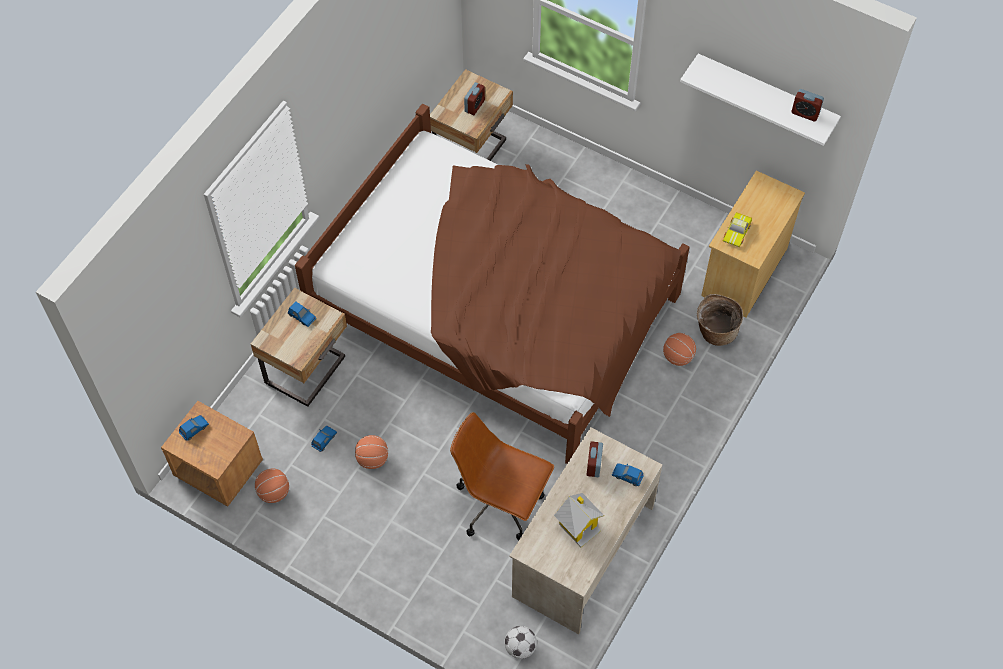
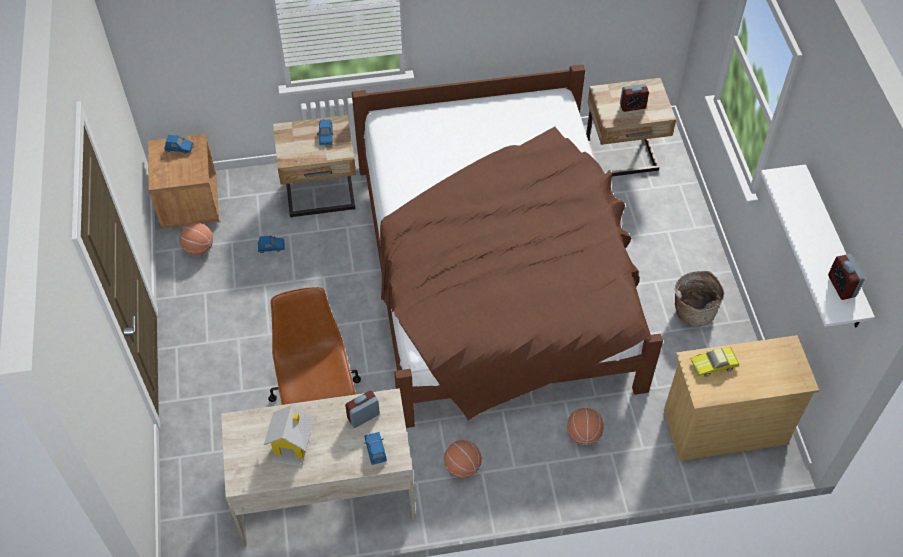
camera: 50 degrees right, 5 degrees down
(372, 459) = (282, 288): basketball -> basketball (462, 467)
(520, 647) = (197, 509): football -> none
(715, 331) = (639, 446): basket -> basket (693, 310)

